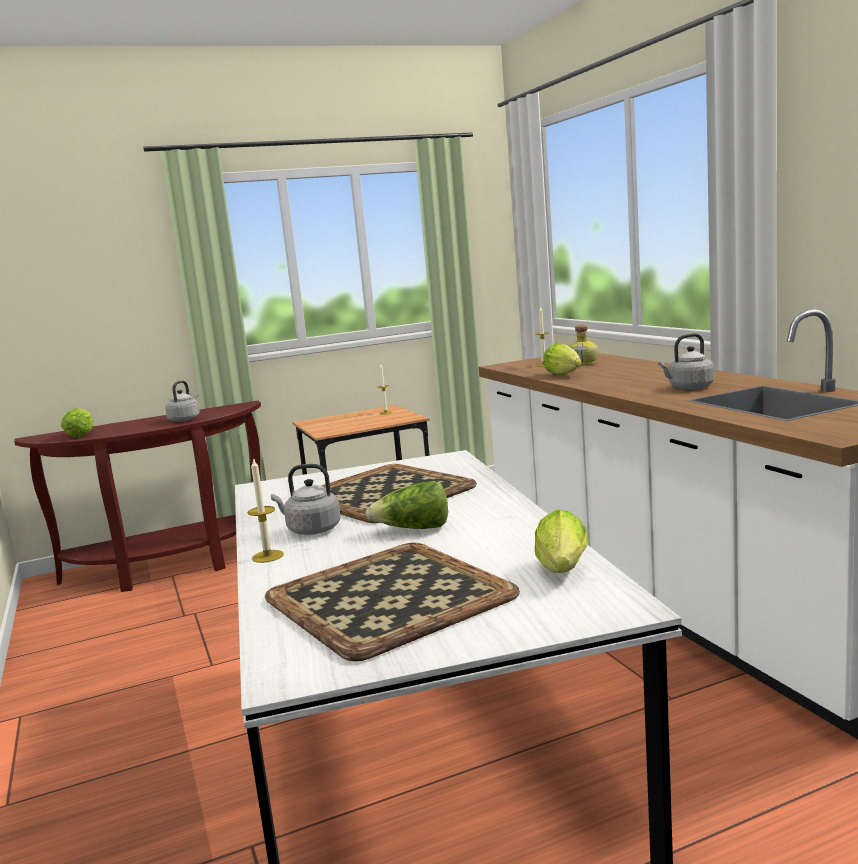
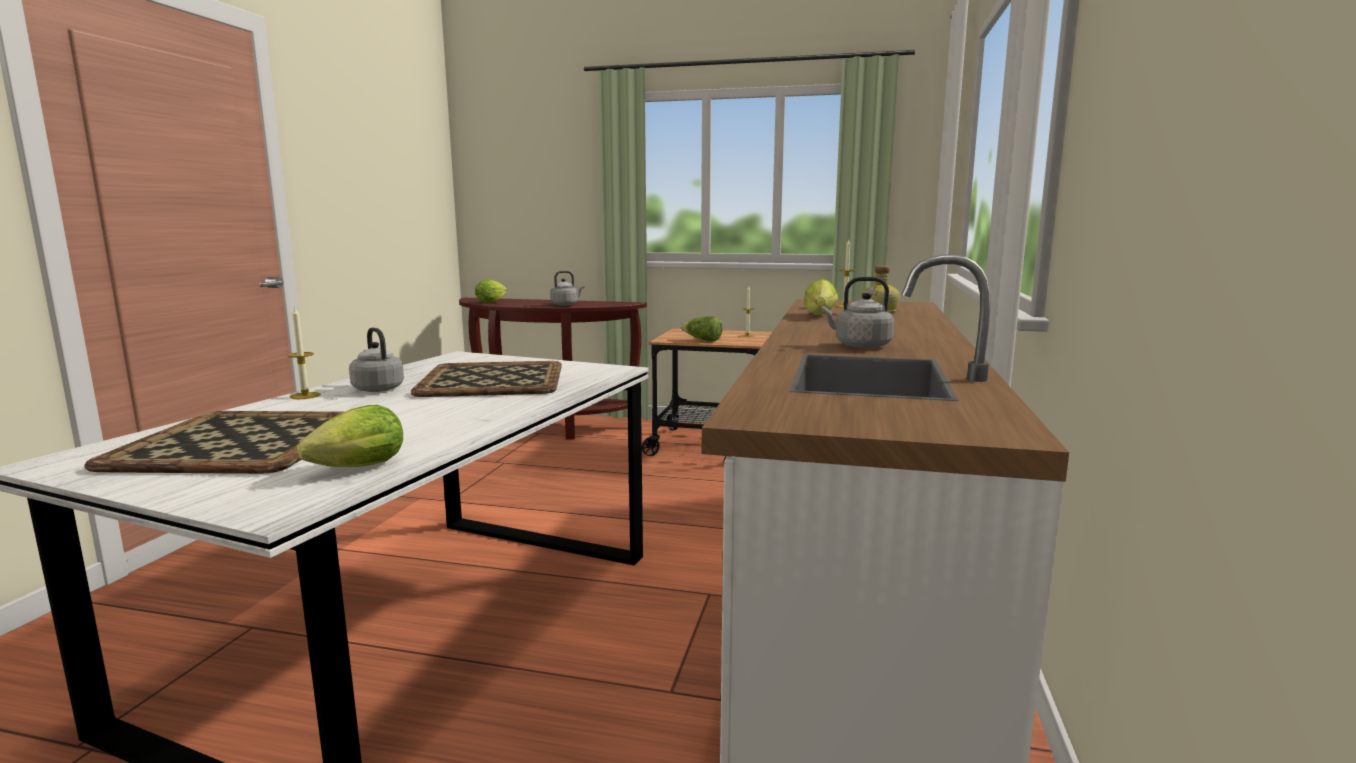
camera: 35 degrees right, 0 degrees up
(414, 529) = (413, 407): lettuce -> lettuce (702, 340)

